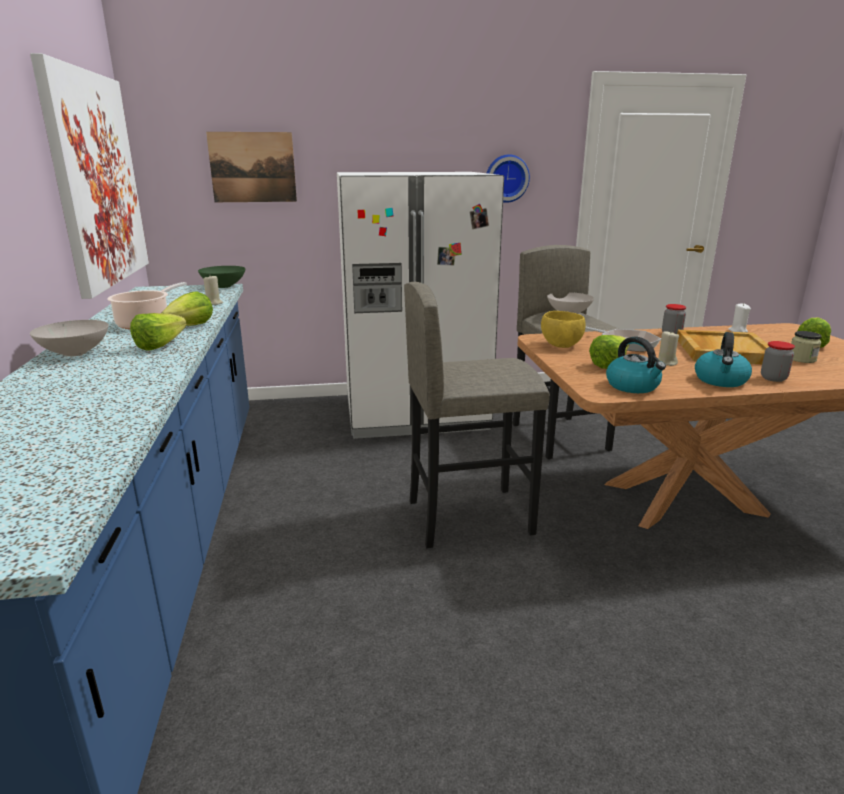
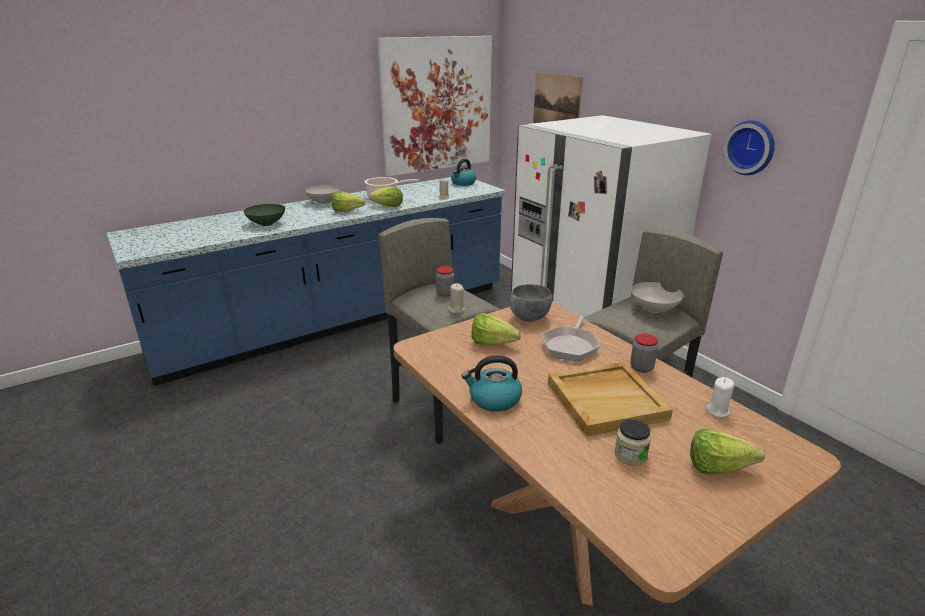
camera: 65 degrees right, 5 degrees up
(223, 286) = (489, 189): green bowl -> green bowl (266, 224)
(560, 345) = (529, 318): yellow bowl -> grey bowl
(633, 386) = (441, 358): kettle -> kettle (463, 183)
(665, 363) = (524, 369): beige candle -> beige candle (456, 310)
(773, 378) = (529, 430): jar -> jar (445, 293)

